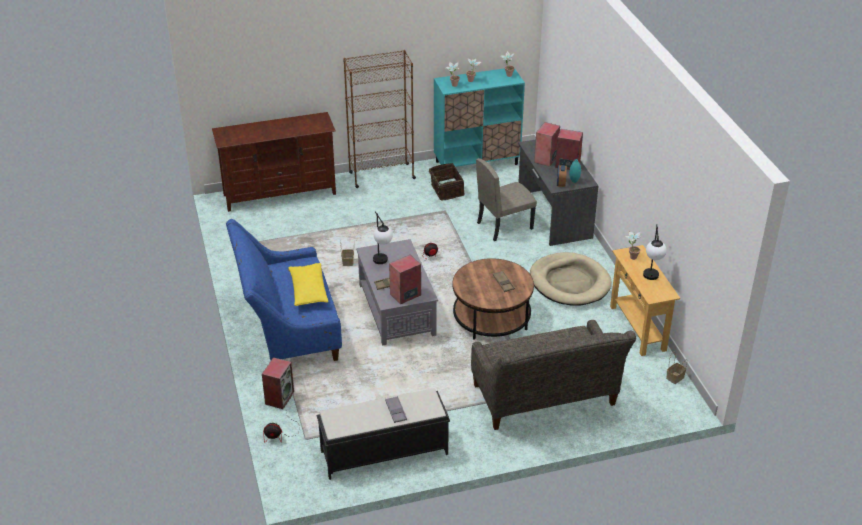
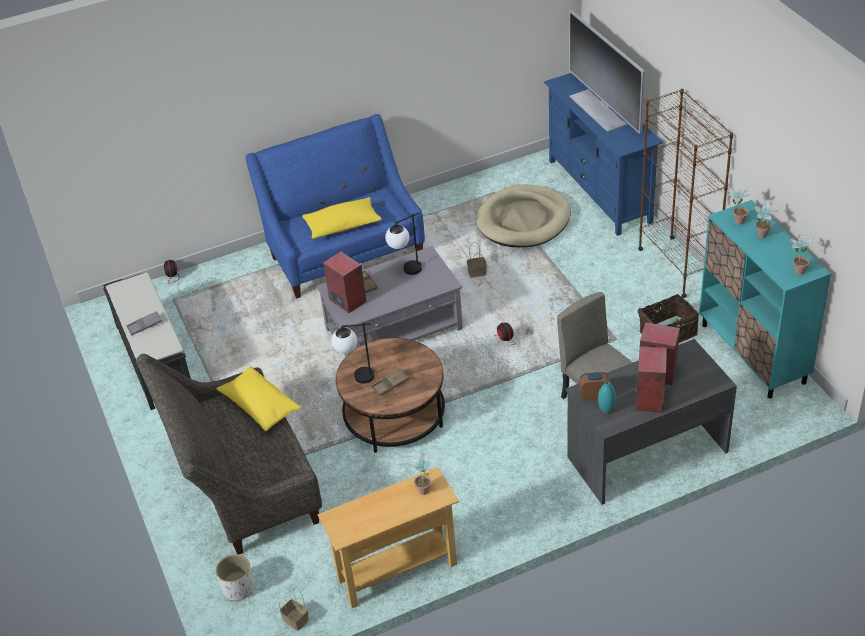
camera: 85 degrees right, 5 degrees up
(272, 130) = (599, 110): none -> television
(279, 397) = (234, 269): speaker -> none
(280, 194) = (600, 191): brown tv stand -> blue tv stand
(513, 346) = (260, 406): none -> yellow pillow
(569, 282) = (485, 487): beige dog bed -> beige dog bed (523, 220)
(646, 405) = (238, 589): none -> white planter
(651, 279) = (374, 514): table lamp -> table lamp (355, 377)

